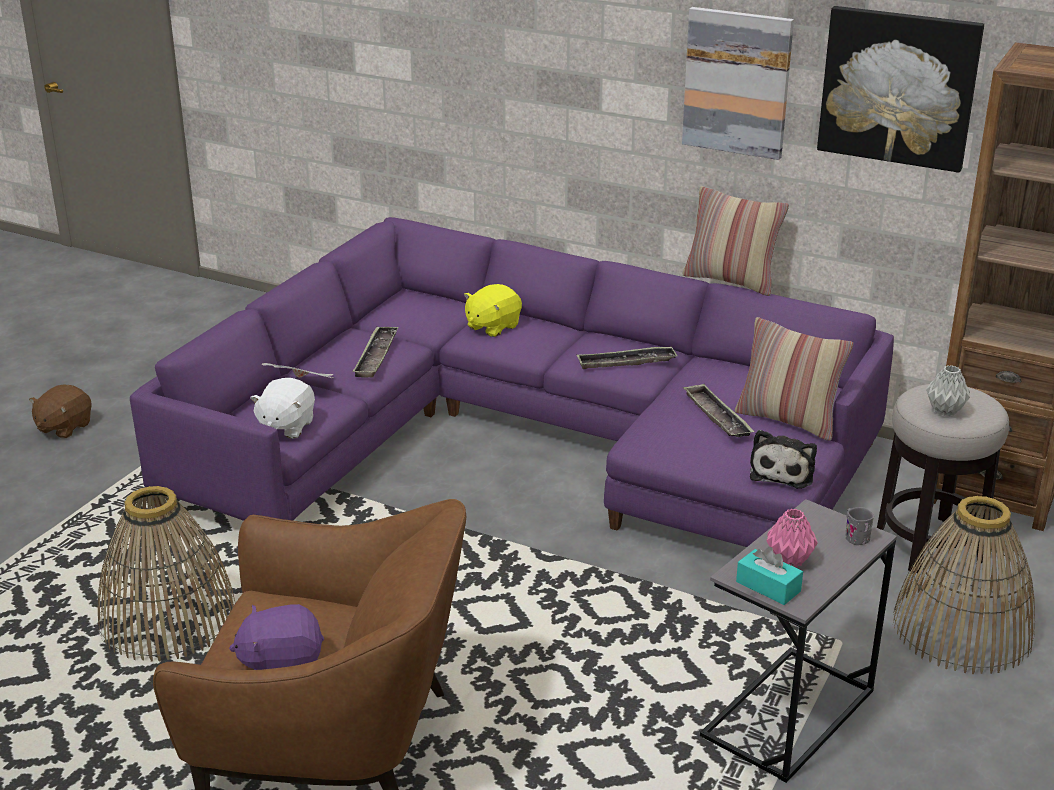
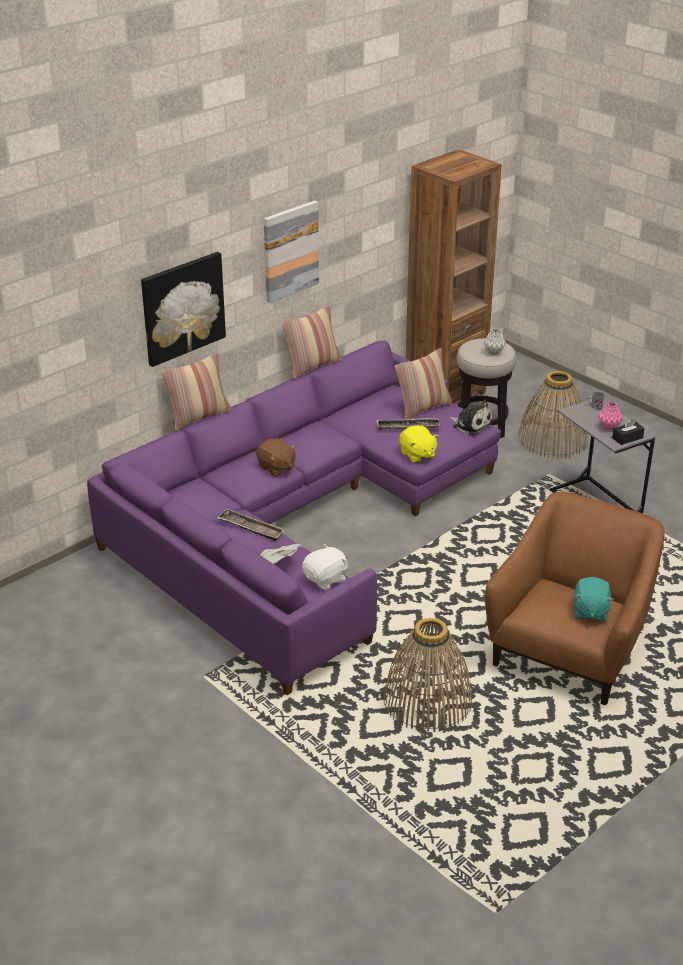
camera: 70 degrees left, 5 degrees up
(63, 427) = (137, 733): brown plush toy -> brown plush toy (276, 468)
(281, 664) = (590, 611): purple plush toy -> turquoise plush toy
(286, 426) = (326, 579): white plush toy -> white plush toy turned 75 degrees counterclockwise
(492, 327) = (239, 476): yellow plush toy -> yellow plush toy (417, 455)
(529, 240) = (198, 417): none -> pillow
(626, 362) = (323, 440): tray -> none
(768, 586) = (627, 438): turquoise tissue box -> black tissue box
(898, 87) = (364, 213): picture -> picture (182, 308)

